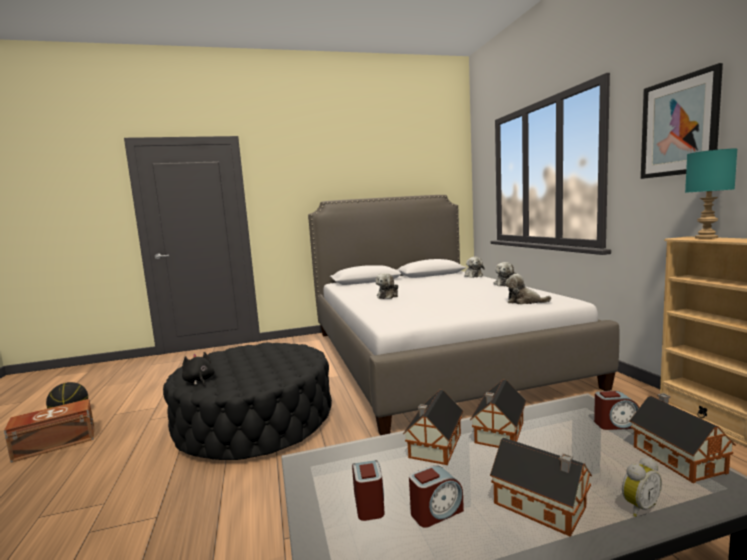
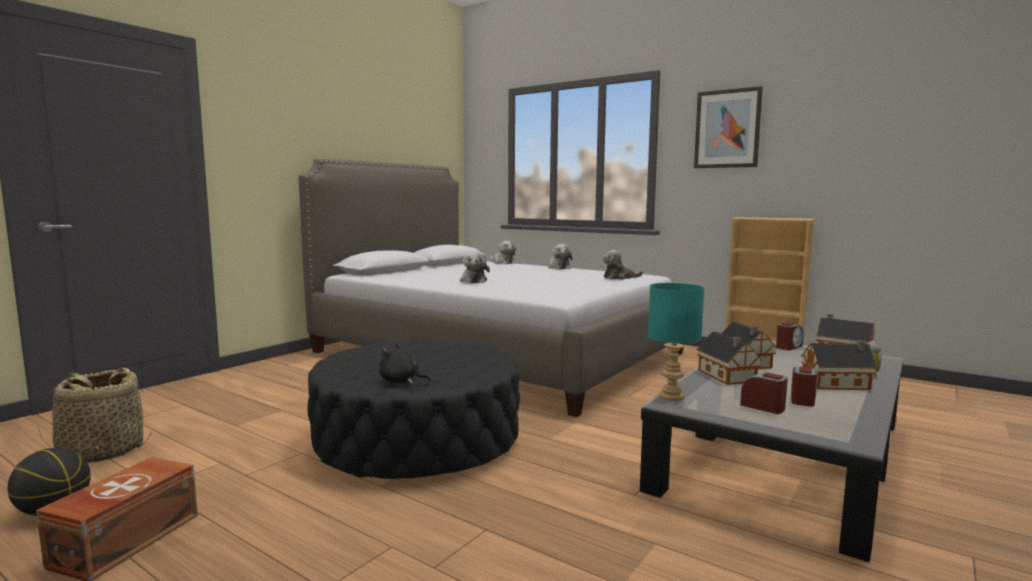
camera: 40 degrees left, 0 degrees up
(136, 384) = (101, 452): none -> basket
(706, 238) = (759, 217): turquoise table lamp -> turquoise table lamp (672, 397)

